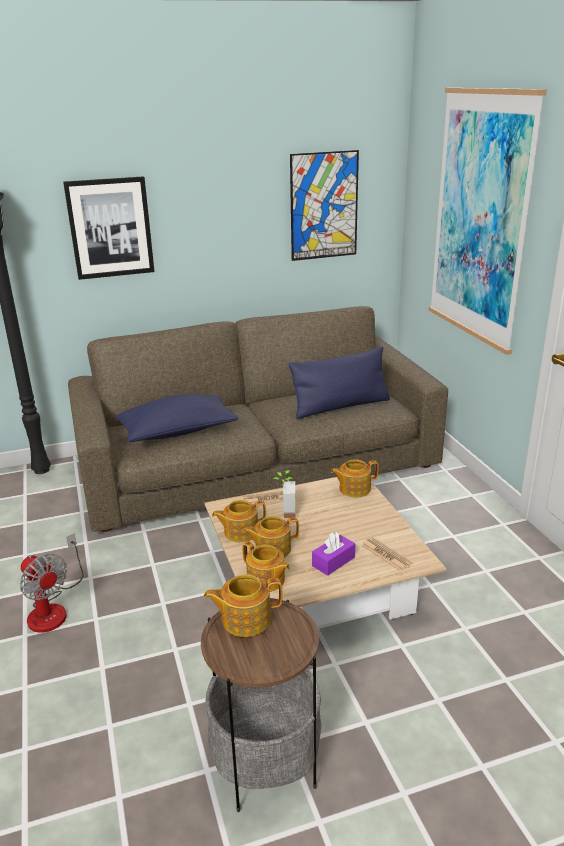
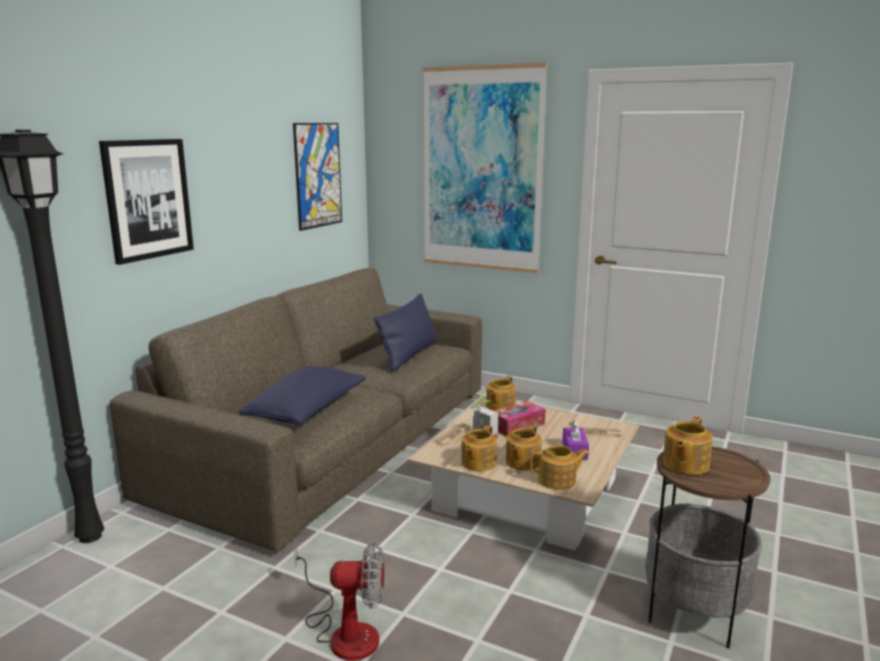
camera: 45 degrees left, 10 degrees down
(333, 514) = (517, 426): none -> tissue box

